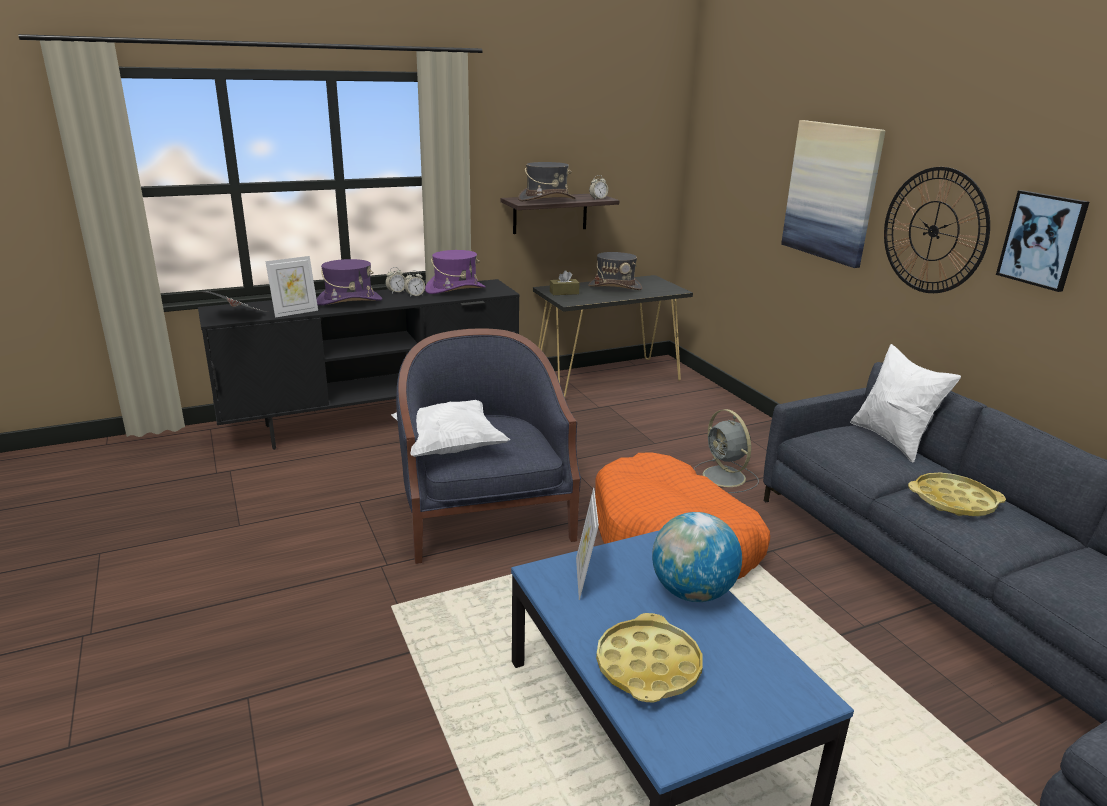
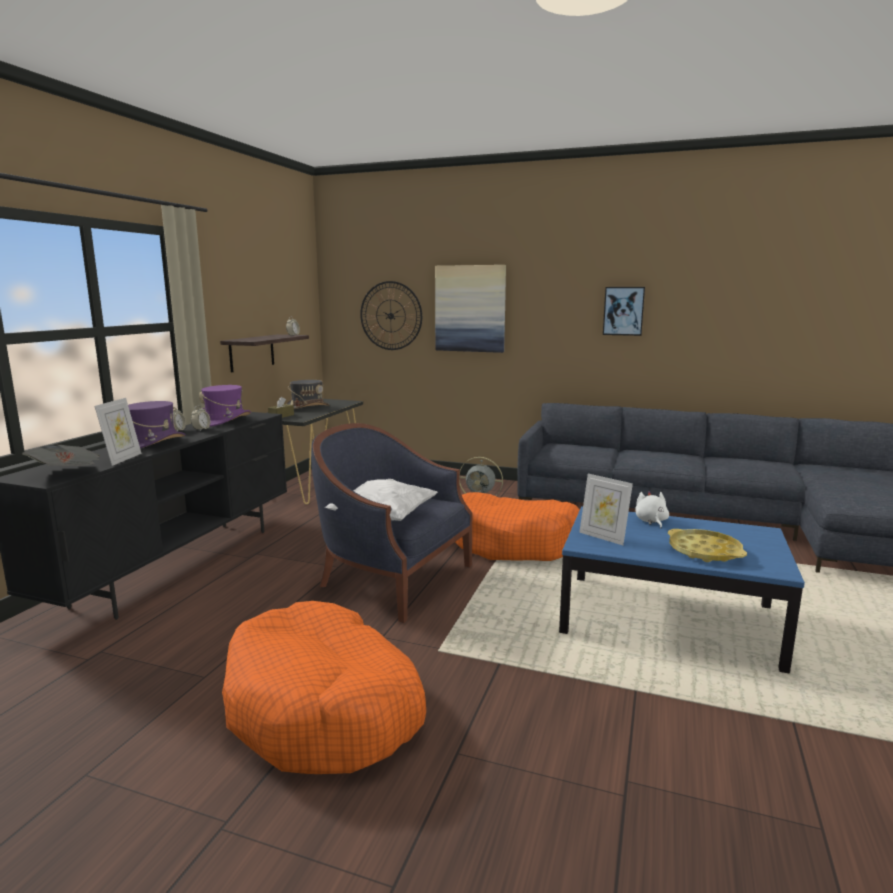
camera: 45 degrees left, 10 degrees down
(249, 597) = (324, 708): none -> orange dog bed
(546, 199) = (260, 338): grey hat -> none
(692, 592) = (651, 521): globe -> white plush toy
(892, 440) = (576, 444): white pillow -> none
(933, 231) = (554, 319): wall clock -> wall clock (391, 316)
(953, 501) = (647, 455): yellow tray -> none

